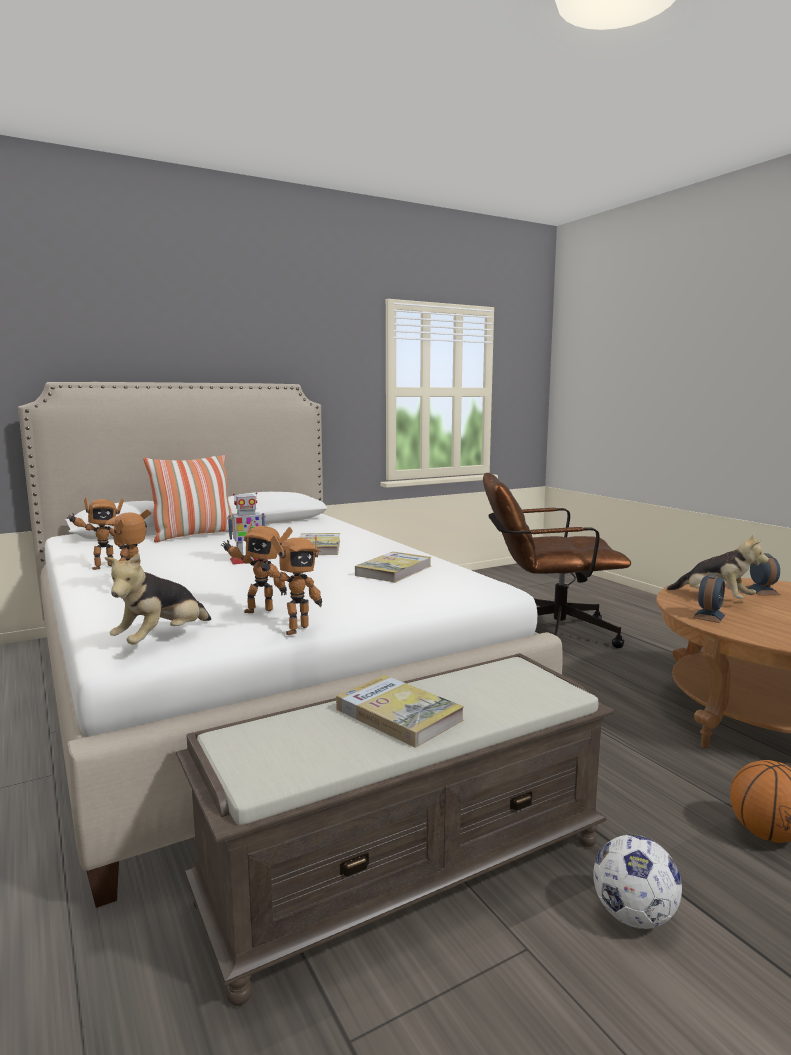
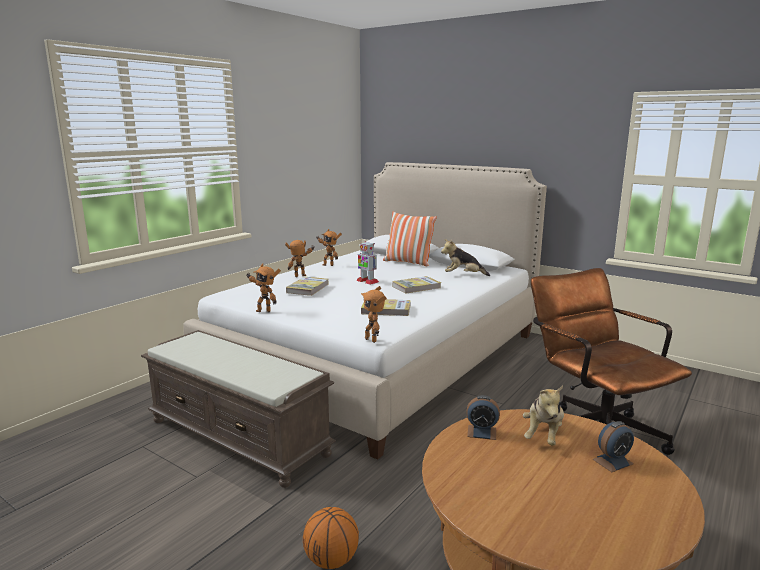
camera: 65 degrees right, 5 degrees up
(162, 640) = (236, 296): plush toy -> plush toy (463, 275)
(258, 610) = (285, 300): toy robot -> toy robot (372, 339)
(398, 714) = (229, 358): book -> book (308, 288)
(633, 916) = (227, 506): football -> none

